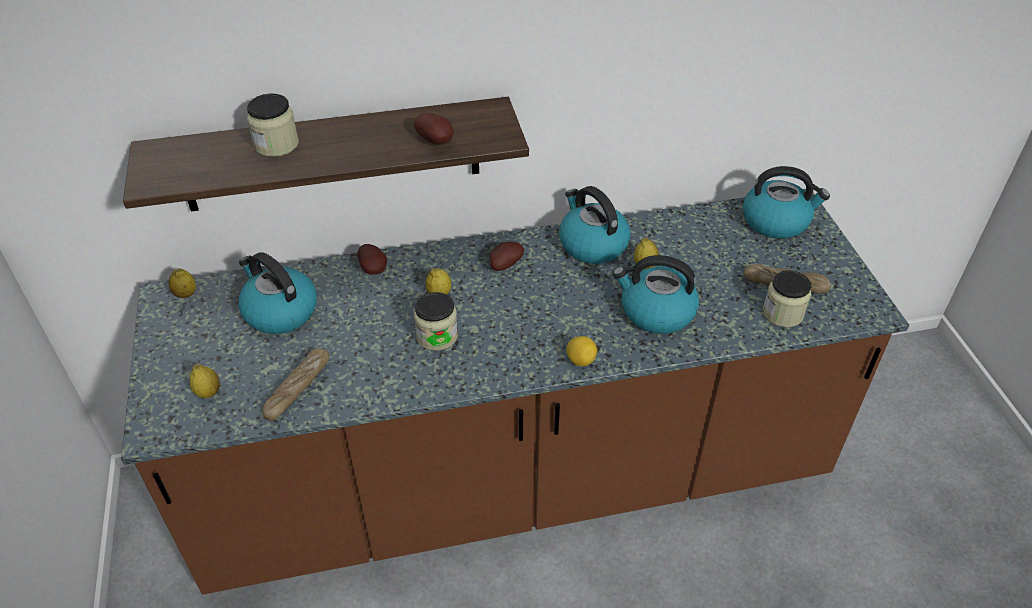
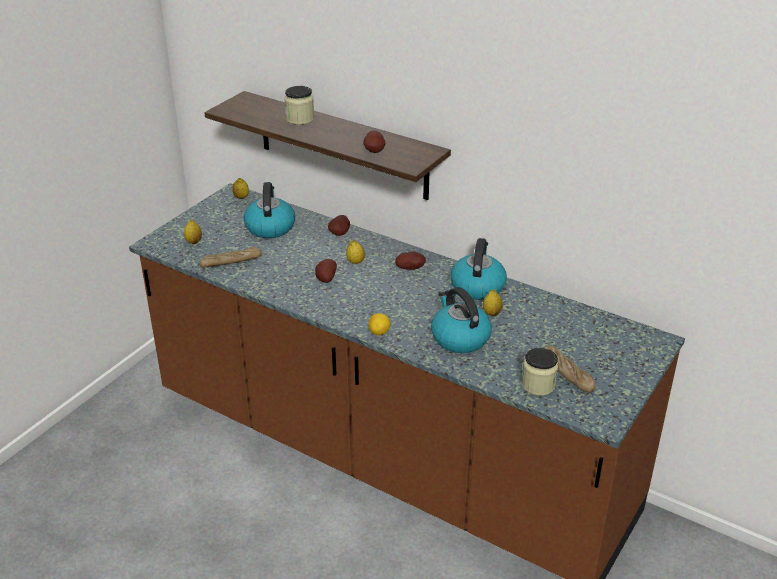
camera: 45 degrees right, 10 degrees down
(437, 336) = (325, 279): jar -> potato
(776, 221) = (623, 340): kettle -> none

